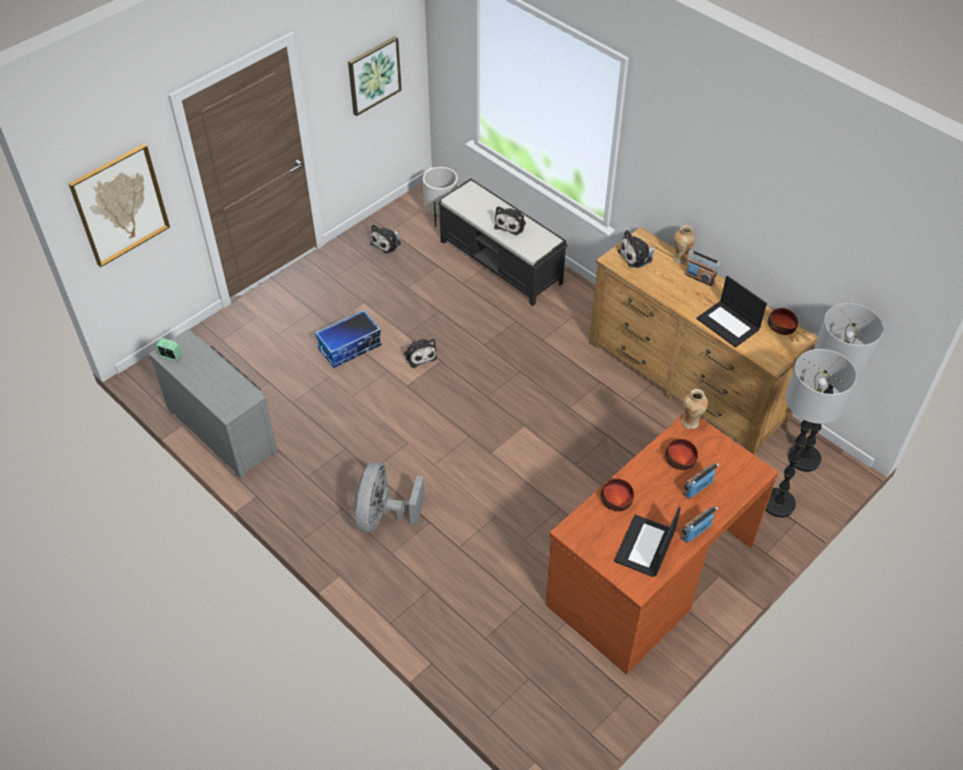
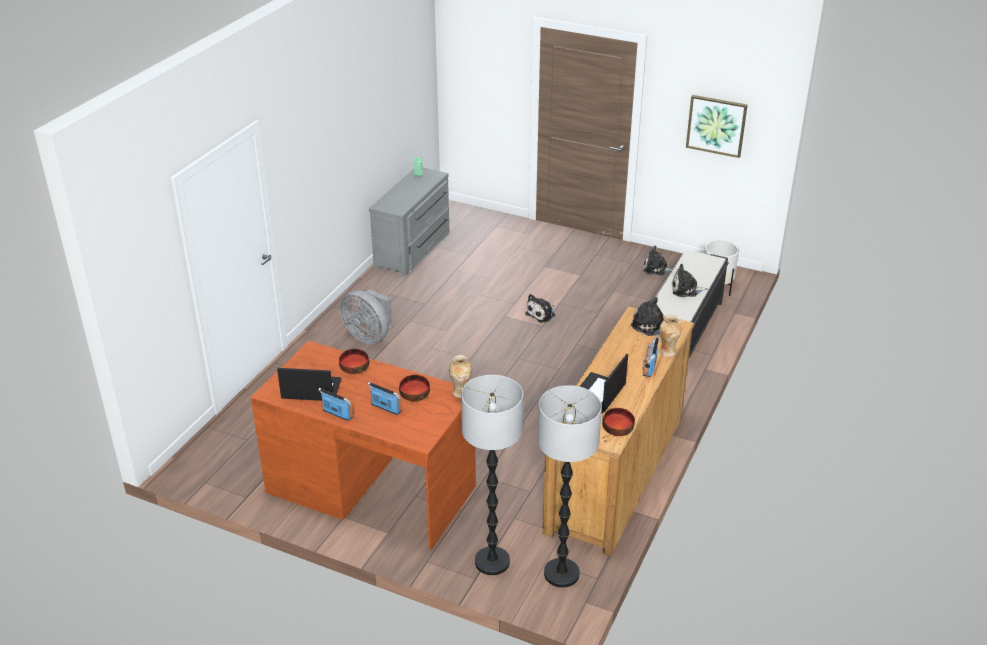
camera: 70 degrees right, 15 degrees down
(120, 205) = (476, 72): picture -> none
(350, 348) = (526, 280): storage box -> none
(383, 516) = (369, 336): grey fan -> grey fan turned 135 degrees counterclockwise

